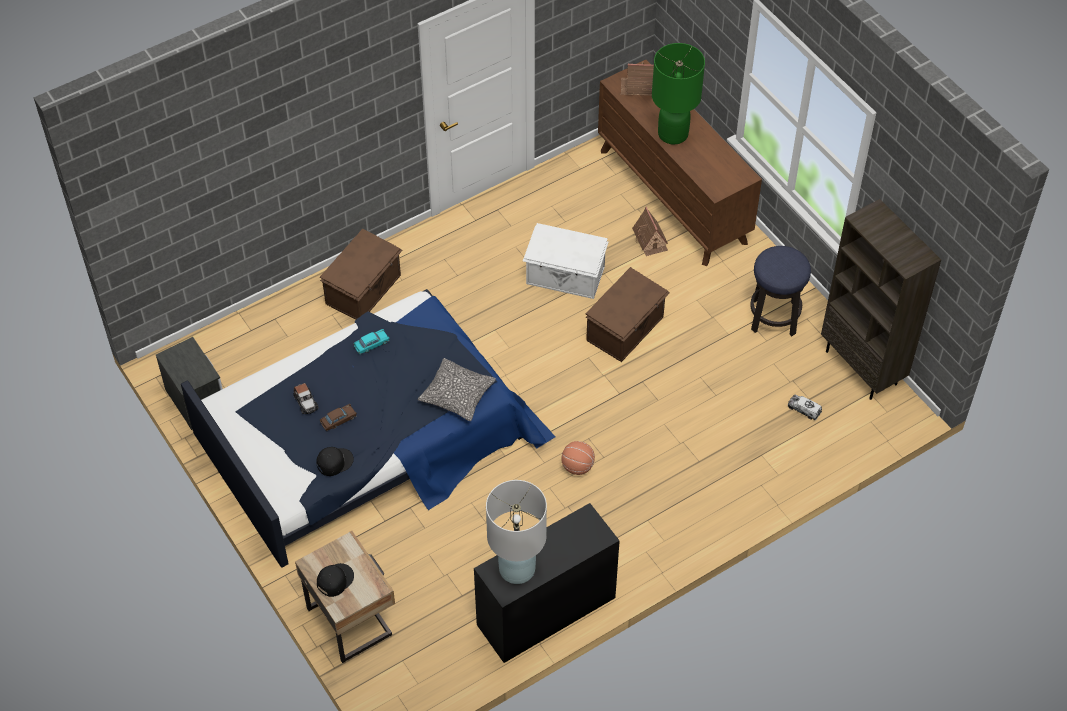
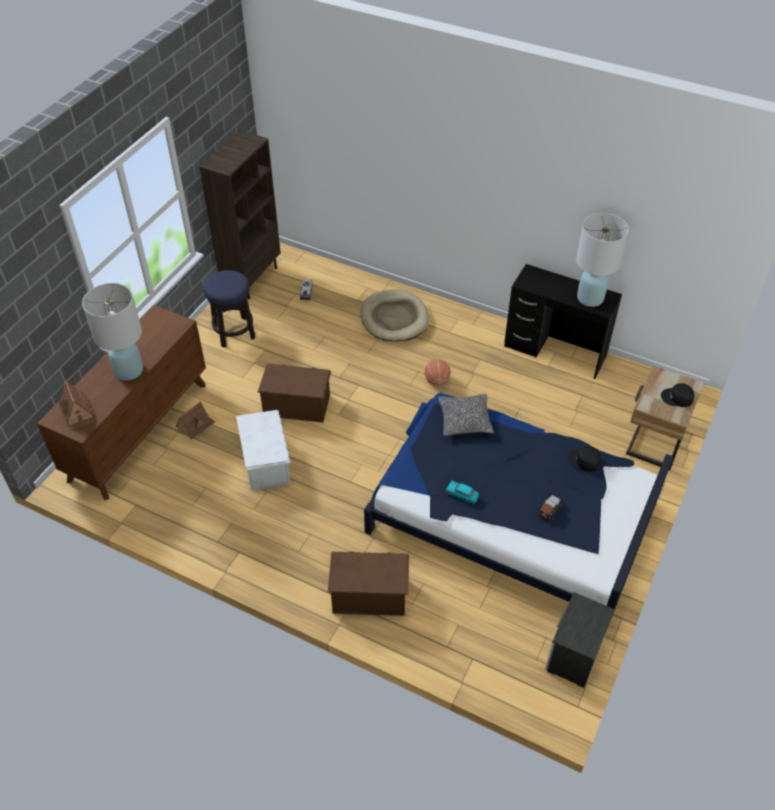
camera: 120 degrees left, 5 degrees down
(338, 420) = (547, 478): brown toy car -> none
(672, 134) = (128, 371): green table lamp -> white table lamp
(705, 476) = (394, 318): none -> beige dog bed

